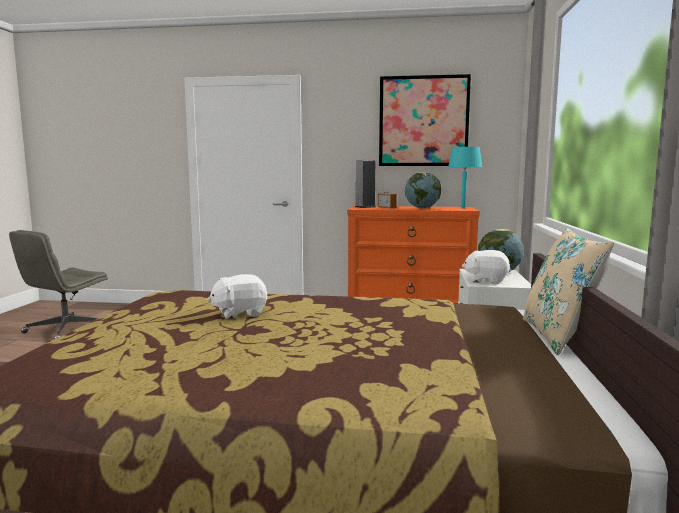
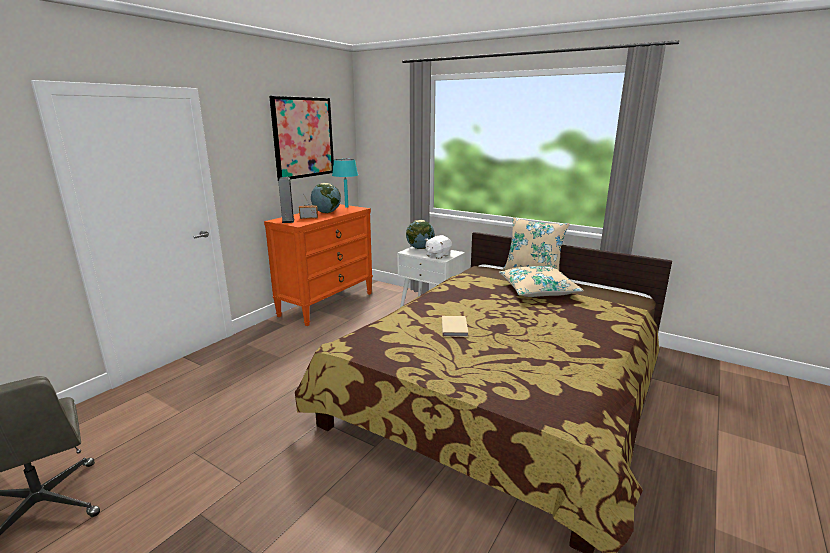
camera: 65 degrees left, 10 degrees up
(239, 314) = (455, 327): white plush toy -> beige book
(439, 337) = (537, 290): none -> beige pillow

